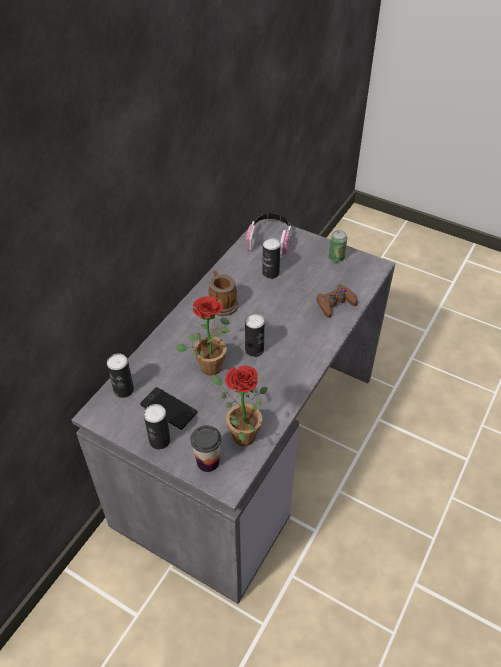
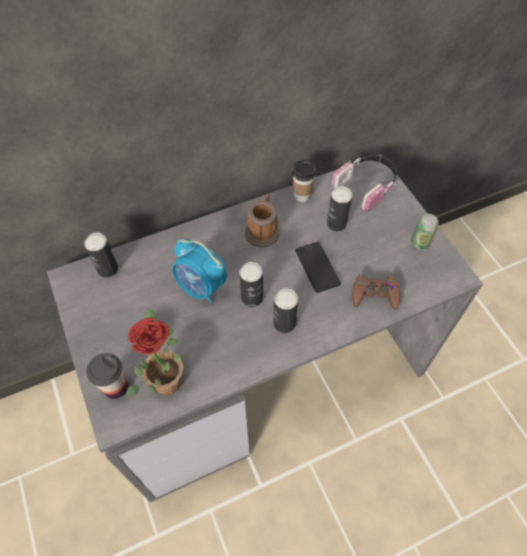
camera: 35 degrees right, 10 degrees up
(159, 440) = (95, 338): can -> can (284, 323)
(168, 408) = (128, 311): phone -> phone (317, 267)
(211, 363) = (201, 287): potted plant -> alarm clock
(229, 267) = (301, 196): none -> cup

